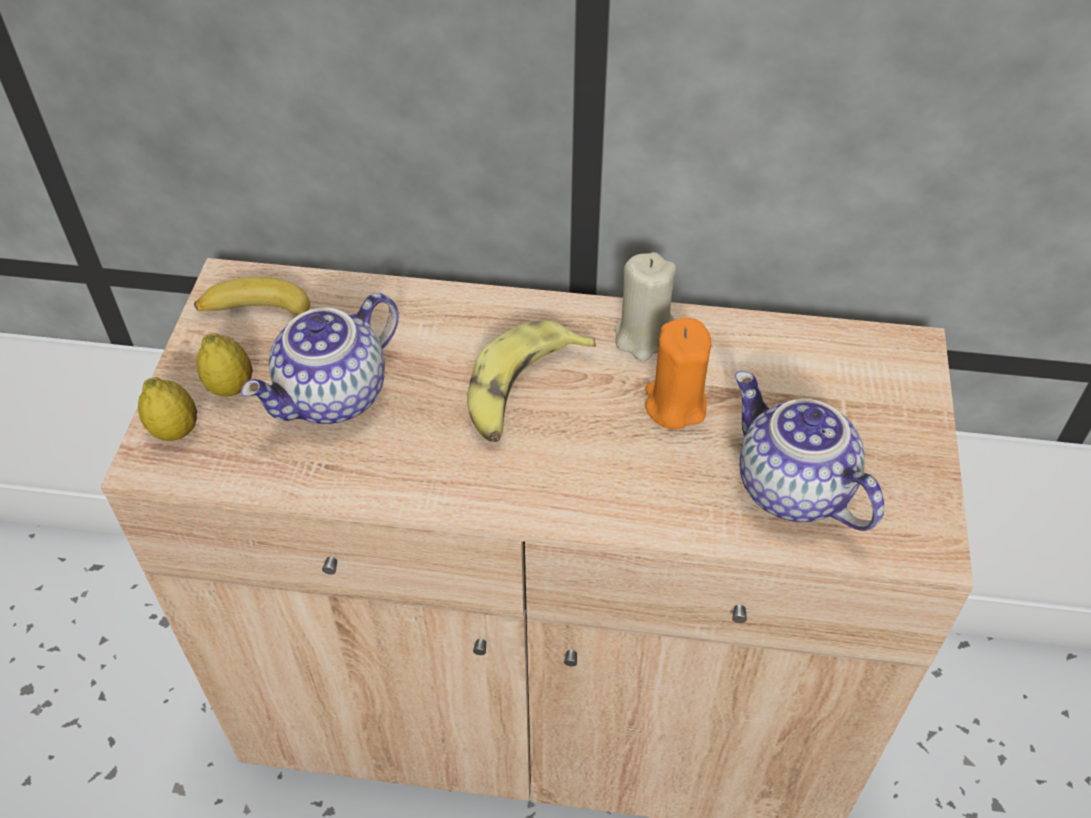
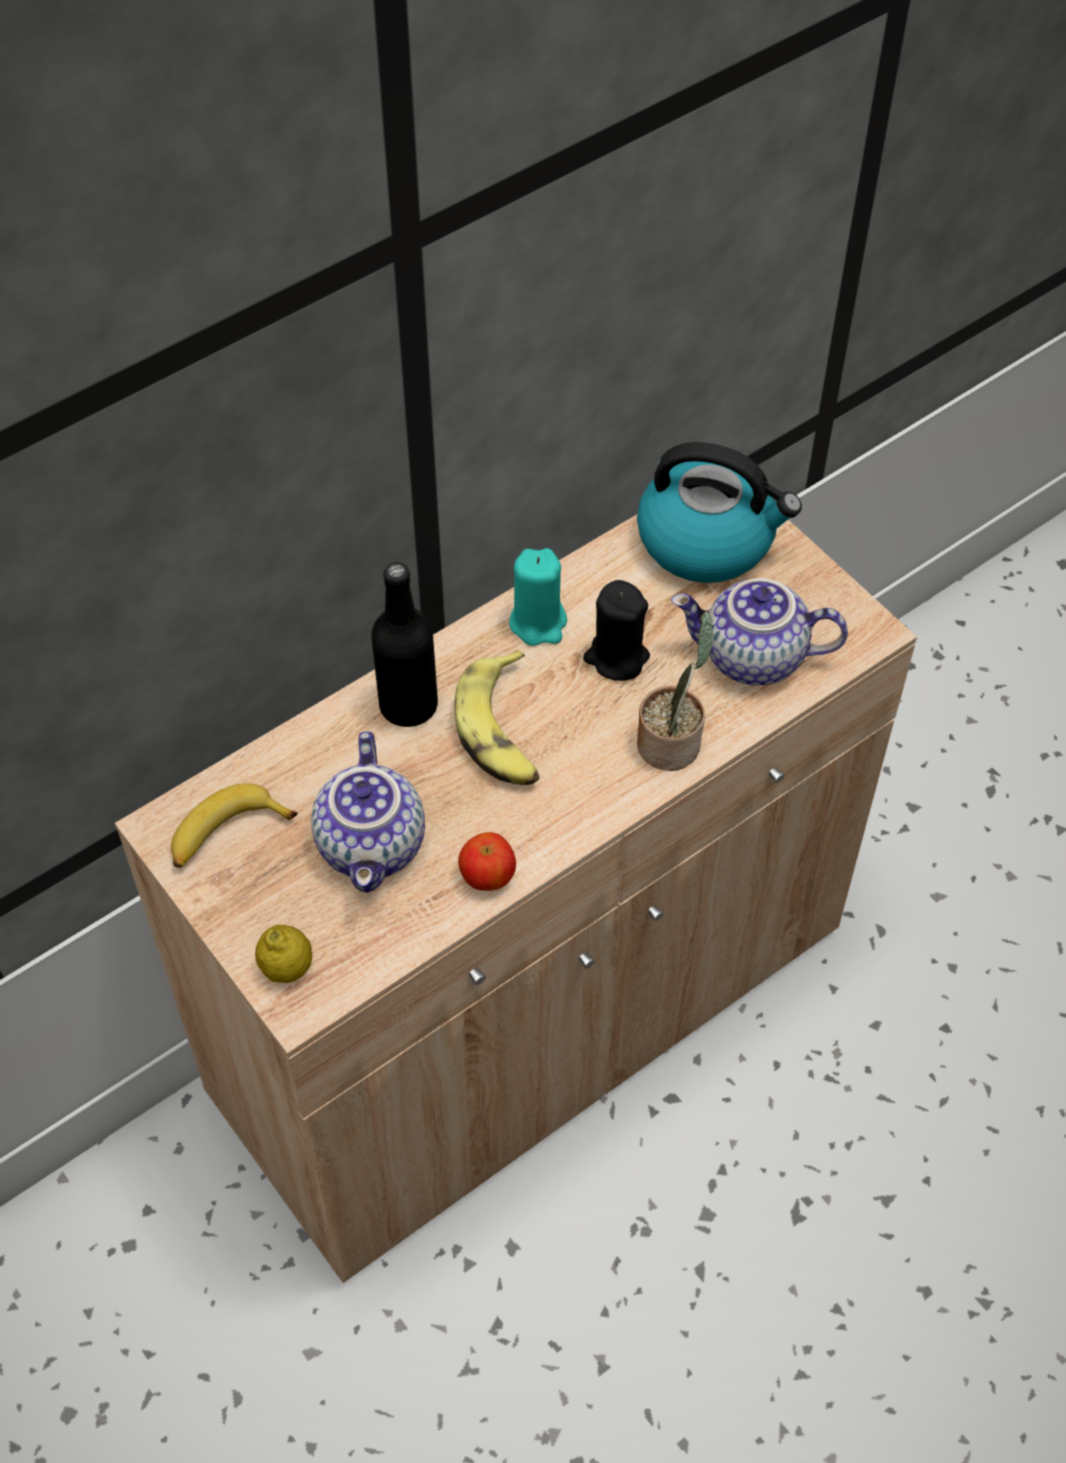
camera: 45 degrees left, 5 degrees up
(230, 387) = (284, 903): lemon -> none
(380, 483) = (487, 876): none -> apple
(478, 324) = (408, 705): none -> black bottle
(642, 499) = (672, 742): none -> potted plant
(644, 337) = (538, 622): beige candle -> turquoise candle
(675, 404) = (616, 657): orange candle -> black candle
(858, 374) = (708, 540): none -> kettle

